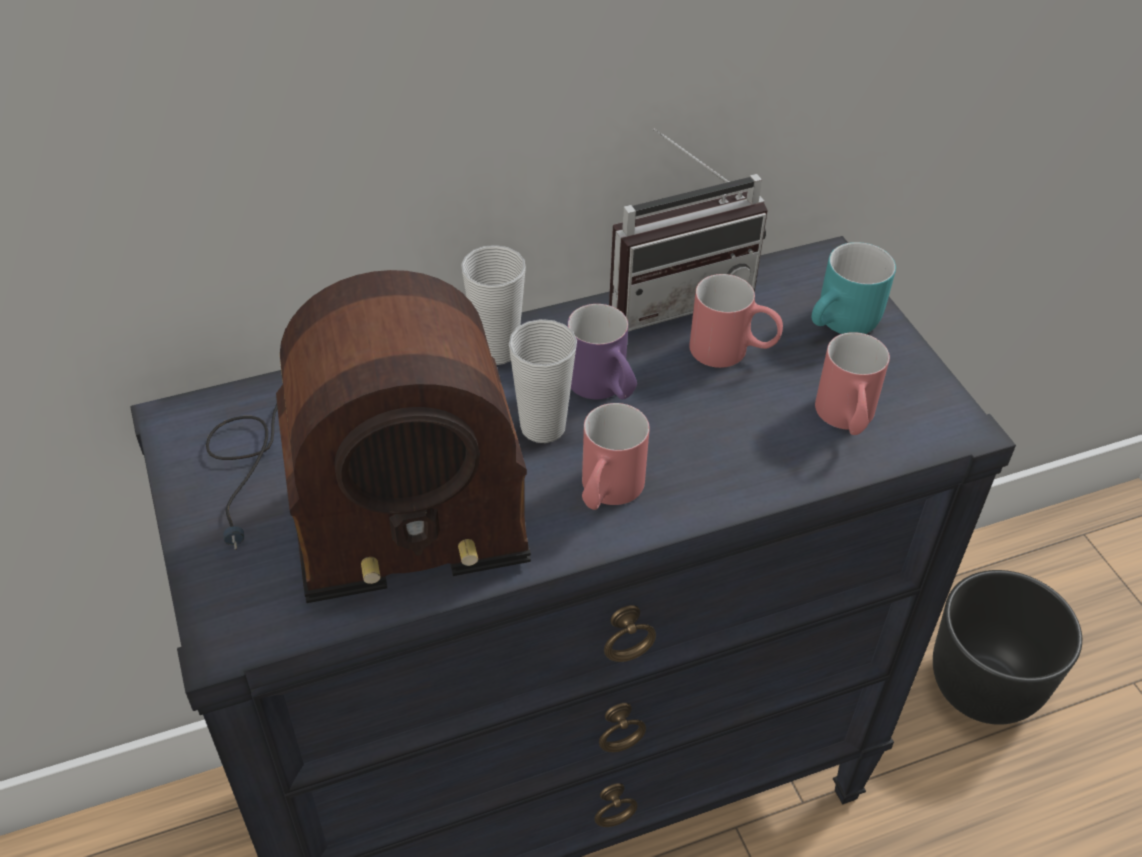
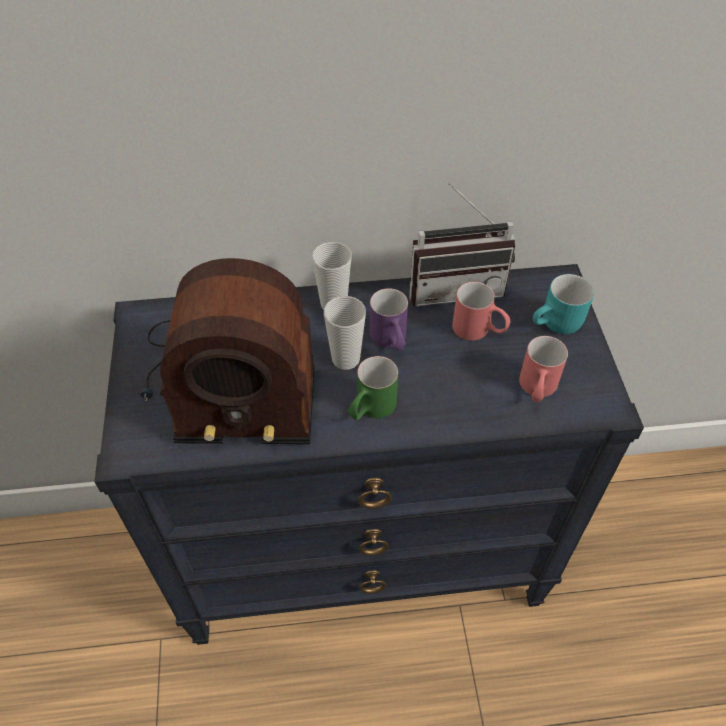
camera: 15 degrees right, 5 degrees up
(607, 494) = (370, 409): red mug -> green mug
(984, 687) = (641, 554): black planter -> none

